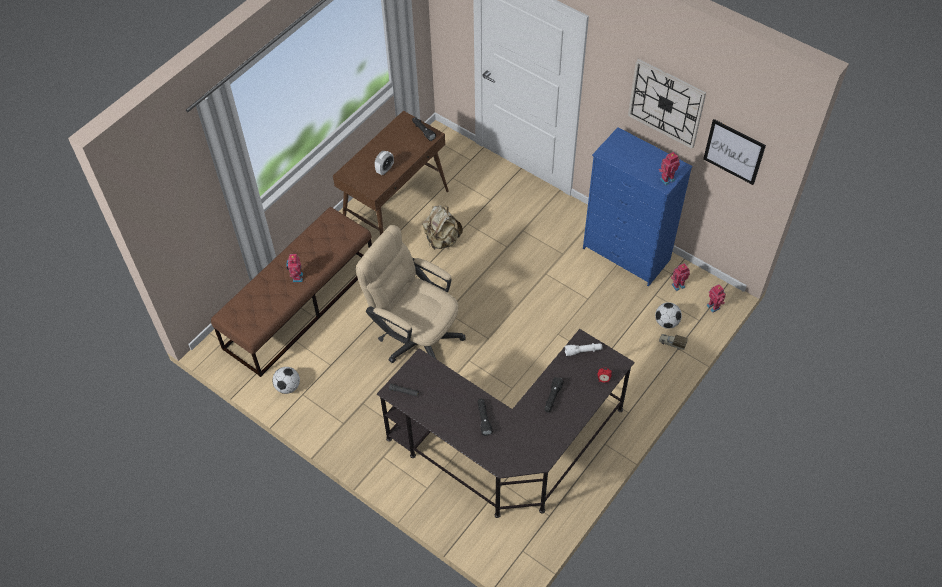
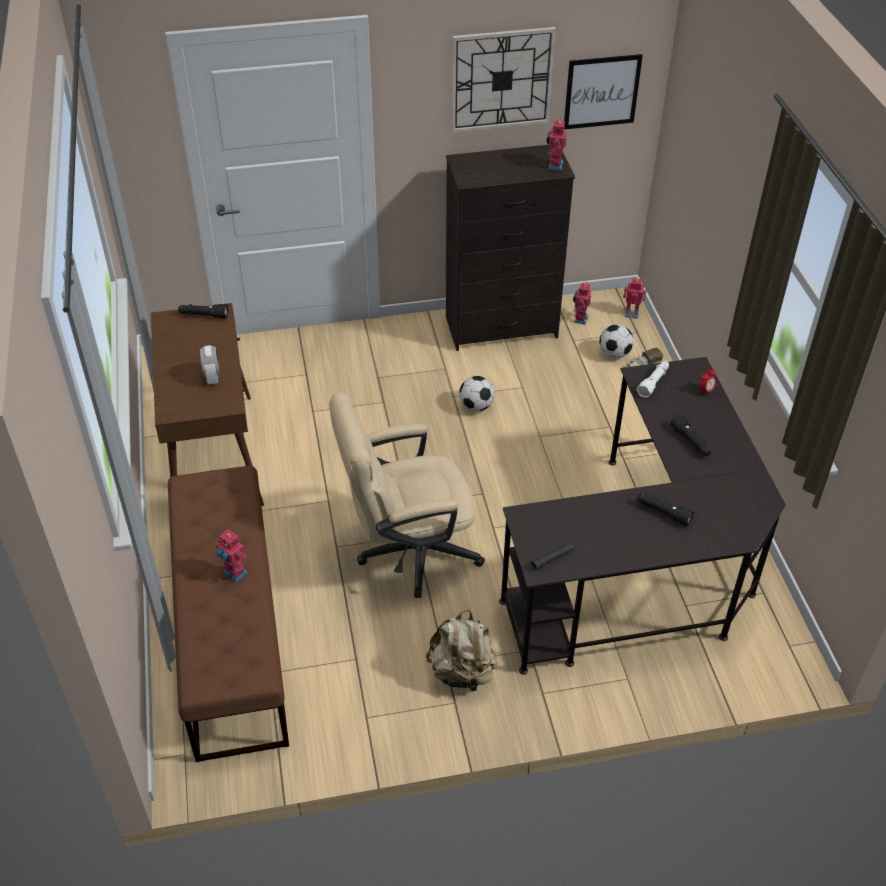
camera: 50 degrees left, 10 degrees down
(288, 386) = (337, 725): football -> football (476, 406)
(442, 240) = (307, 445): beige backpack -> beige backpack (462, 672)
(626, 255) = (502, 328): blue dresser -> black dresser

